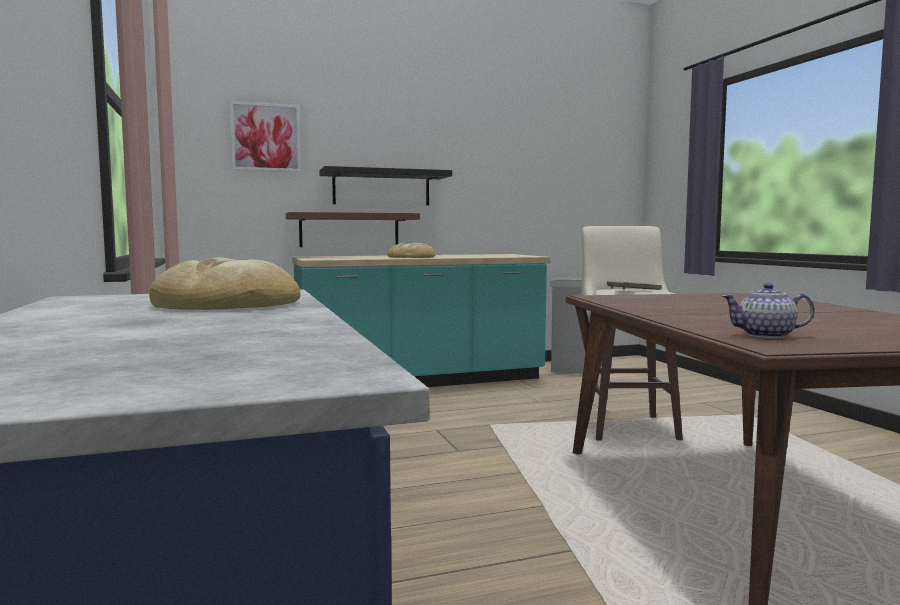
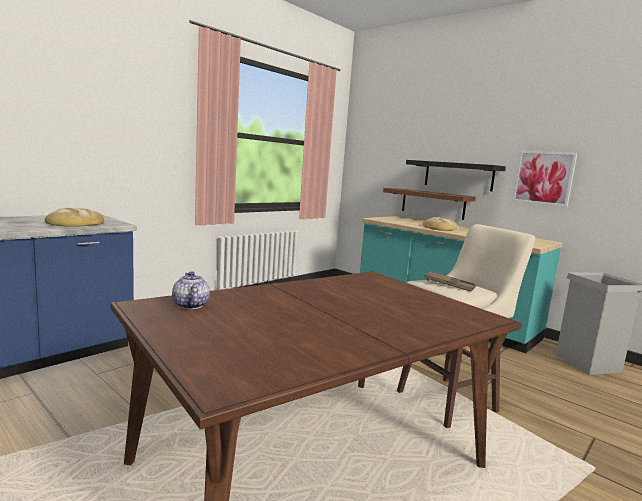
camera: 60 degrees right, 5 degrees up
(266, 137) = (393, 140): picture -> picture (543, 178)

